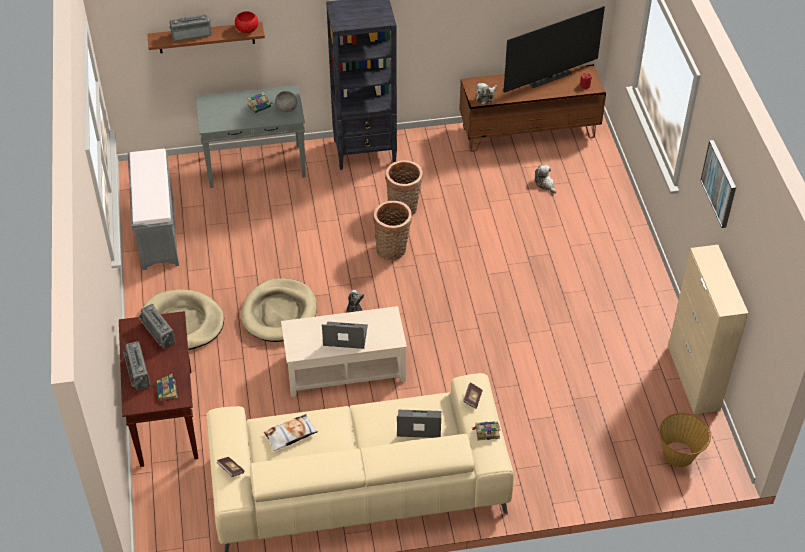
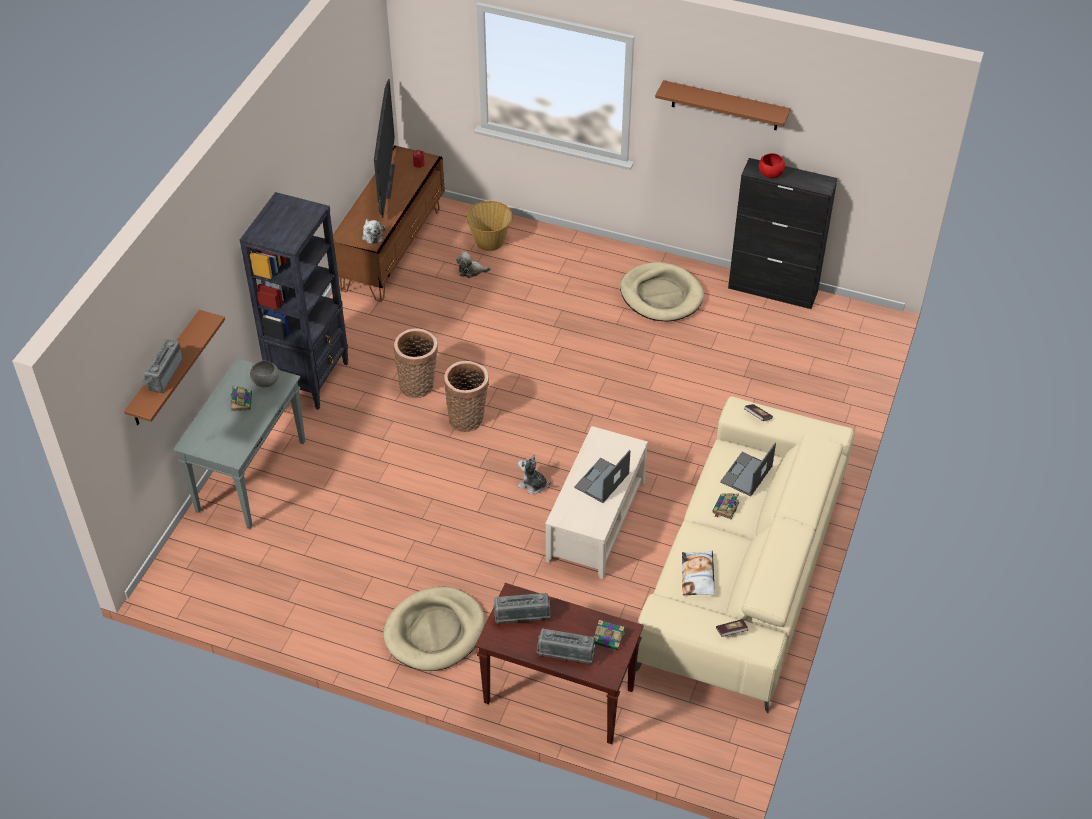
camera: 60 degrees left, 0 degrees up
(157, 232) = (278, 602): grey bench -> none
(247, 29) = (201, 326): red bowl -> red bowl (771, 173)
(279, 313) = (483, 543): beige dog bed -> beige dog bed (661, 295)
(486, 432) = (801, 423): book -> book (725, 508)
(679, 454) = (847, 338): basket -> basket (490, 241)
(693, 378) = (773, 290): beige cabinet -> black cabinet
(719, 183) = (725, 106): picture -> brown shelf

